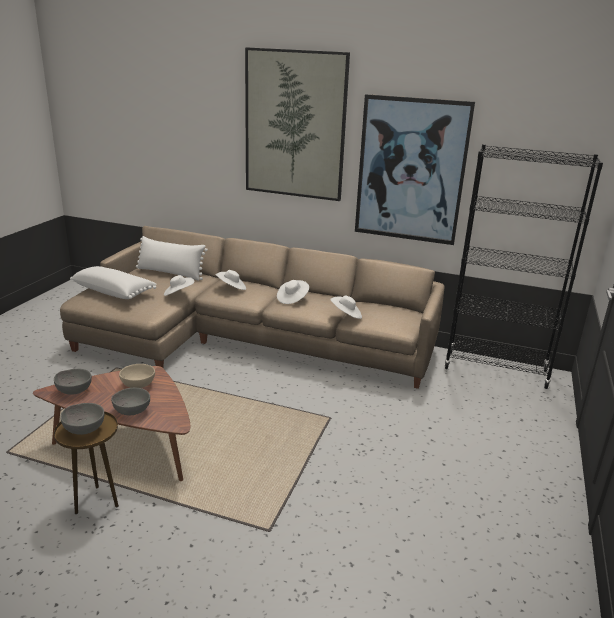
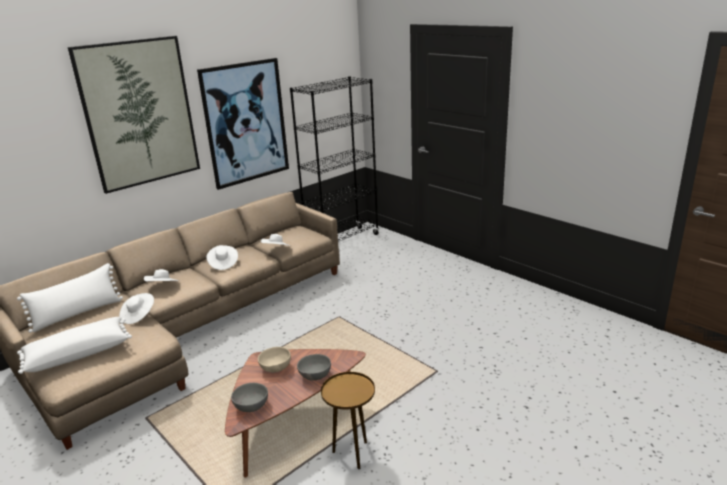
camera: 60 degrees left, 0 degrees up
(84, 428) = (345, 391): grey bowl -> none

